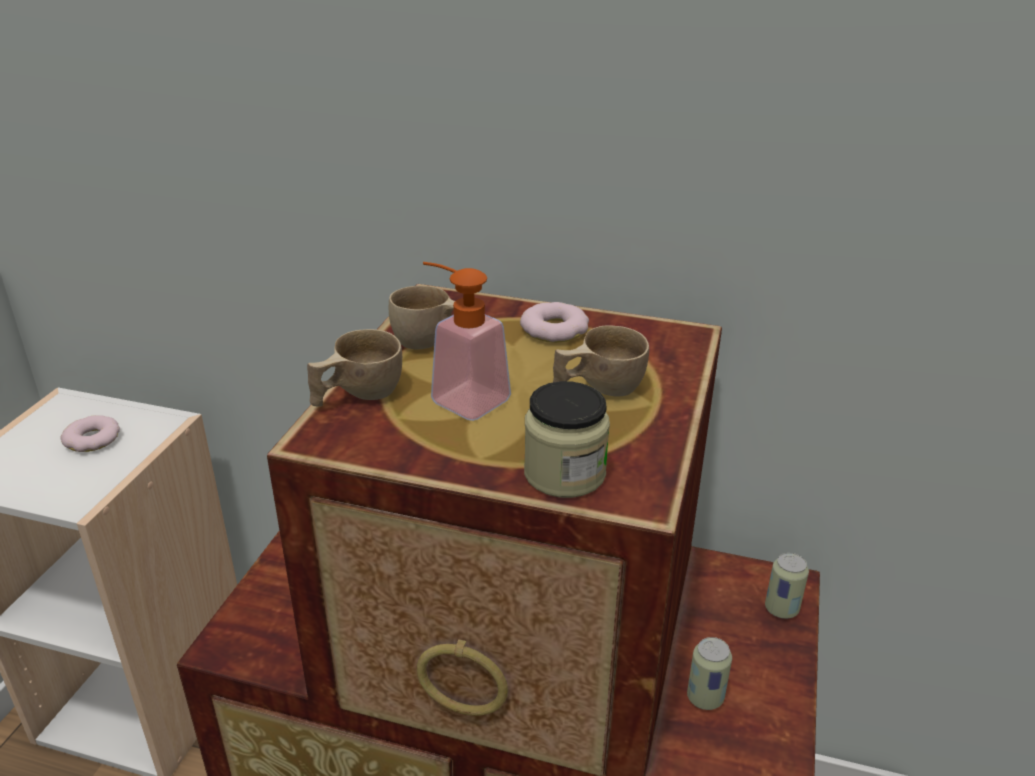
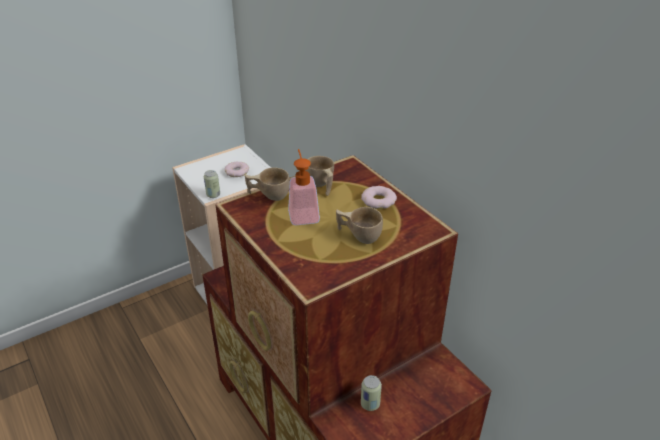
camera: 40 degrees right, 5 degrees up
(564, 473) = (298, 262): jar -> none
(781, 609) = (449, 393): can -> can (213, 195)

